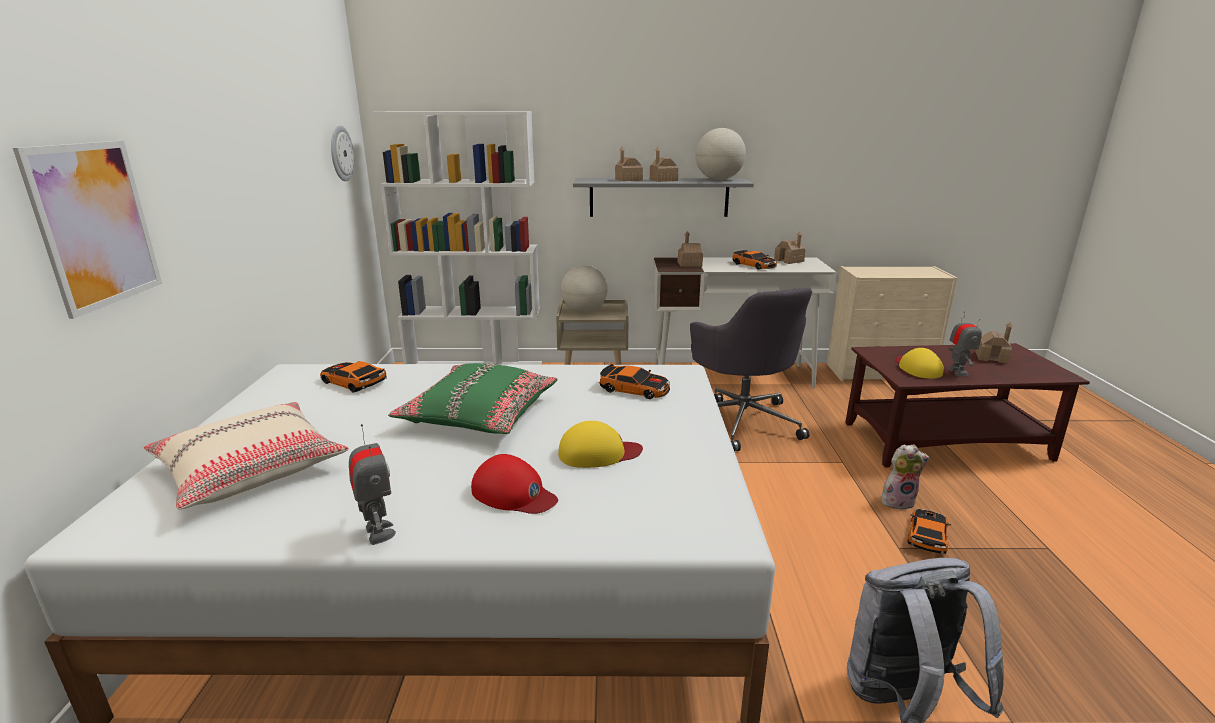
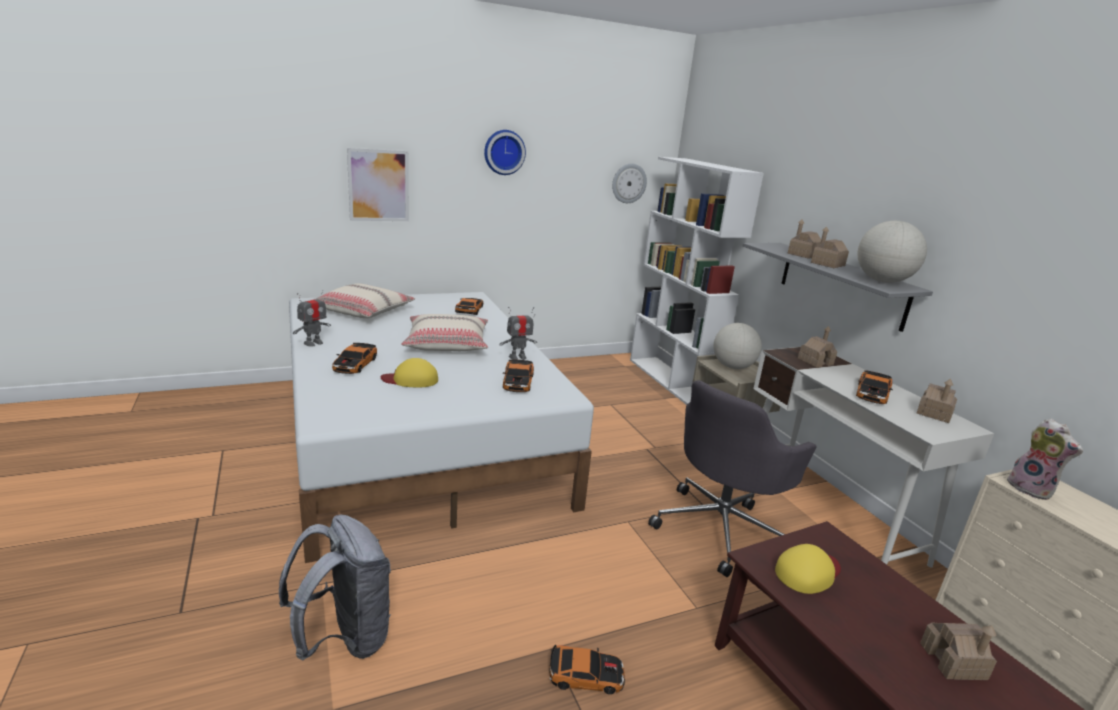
camera: 65 degrees right, 0 degrees up
(234, 125) = (503, 152): none -> wall clock
(479, 413) = (447, 343): green pillow -> beige pillow
(514, 494) = (355, 364): red cap -> toy car
(598, 453) = (410, 380): yellow cap -> yellow cap turned 120 degrees clockwise
(898, 501) = (643, 654): plush toy -> plush toy (1031, 489)
(957, 372) = (837, 611): toy robot -> toy robot (518, 357)

